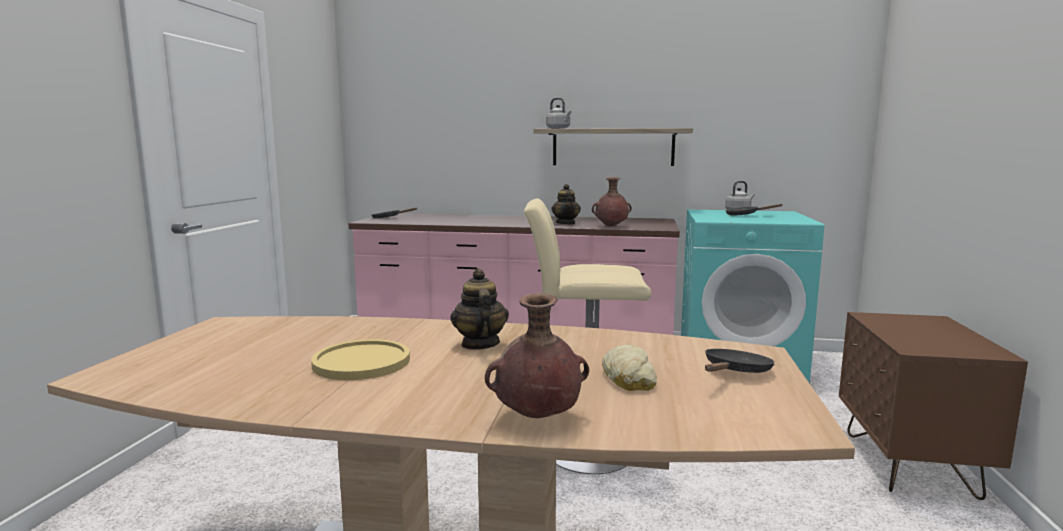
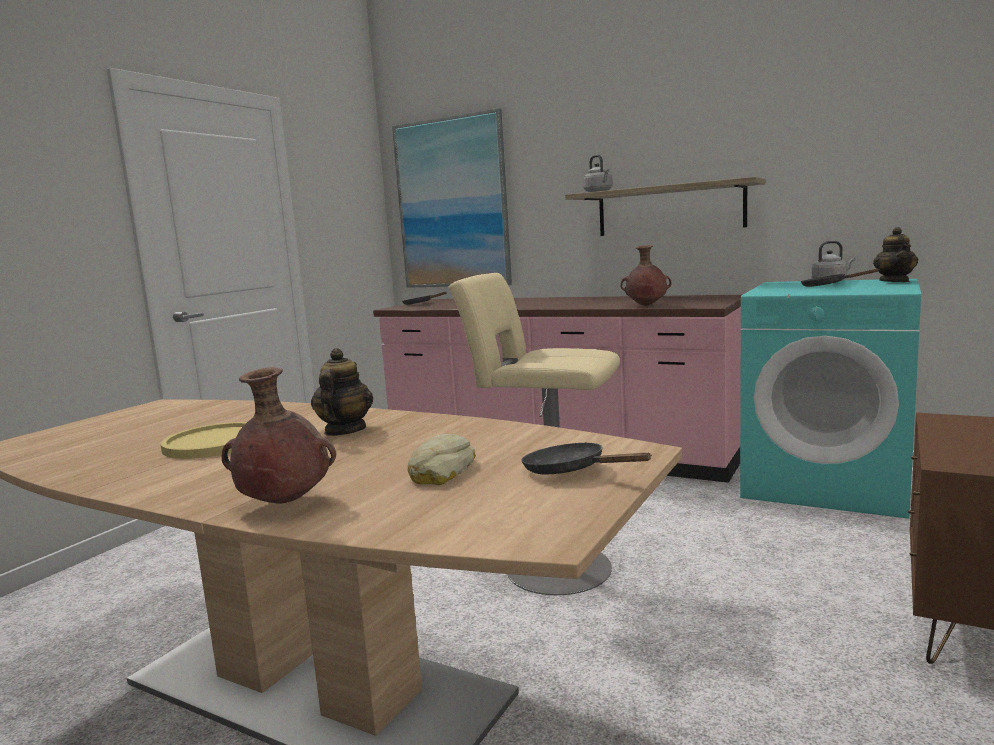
camera: 20 degrees right, 0 degrees up
(413, 127) = (452, 203): none -> picture
(566, 223) = (599, 304): teapot -> teapot (894, 281)
(735, 372) = (571, 471): black frying pan -> black frying pan turned 105 degrees counterclockwise

